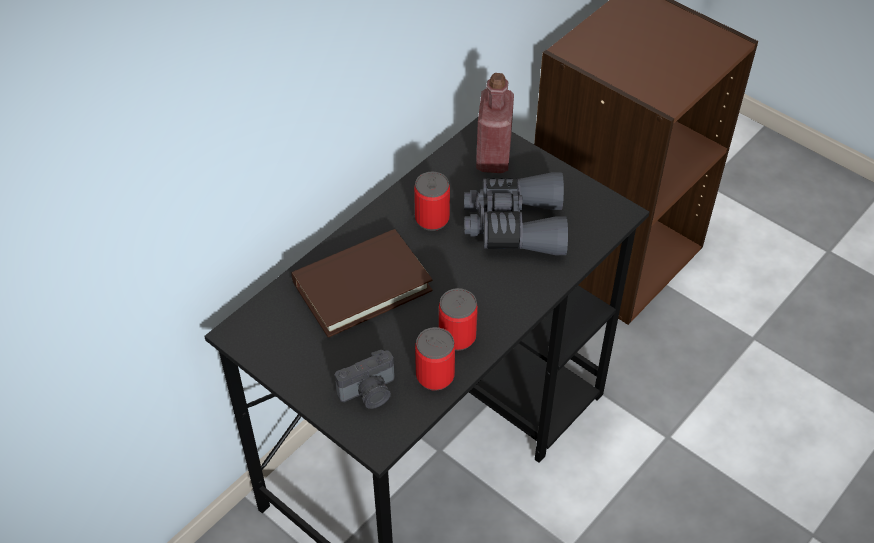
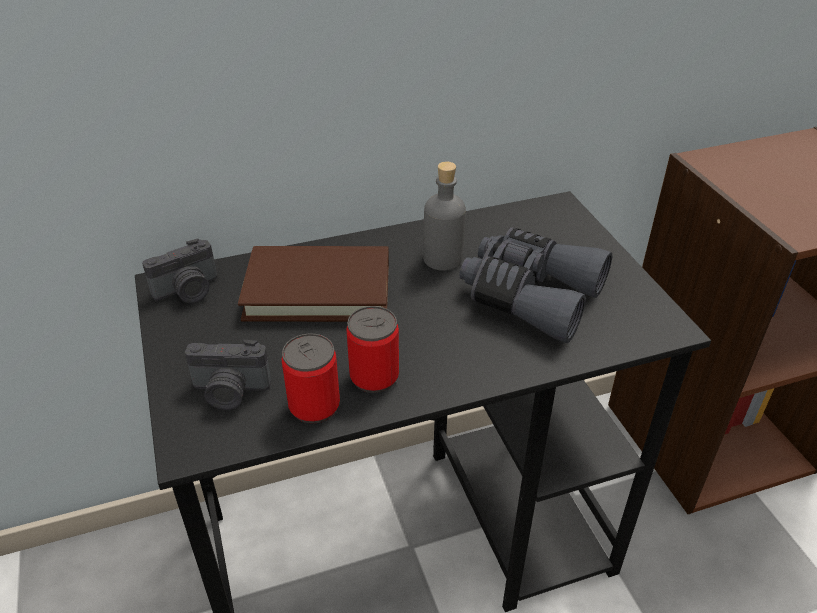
camera: 30 degrees right, 10 degrees down
(263, 331) = (188, 291): none -> camera
(432, 219) = (443, 259): can -> grey bottle
(493, 157) = (553, 229): red bottle -> none

